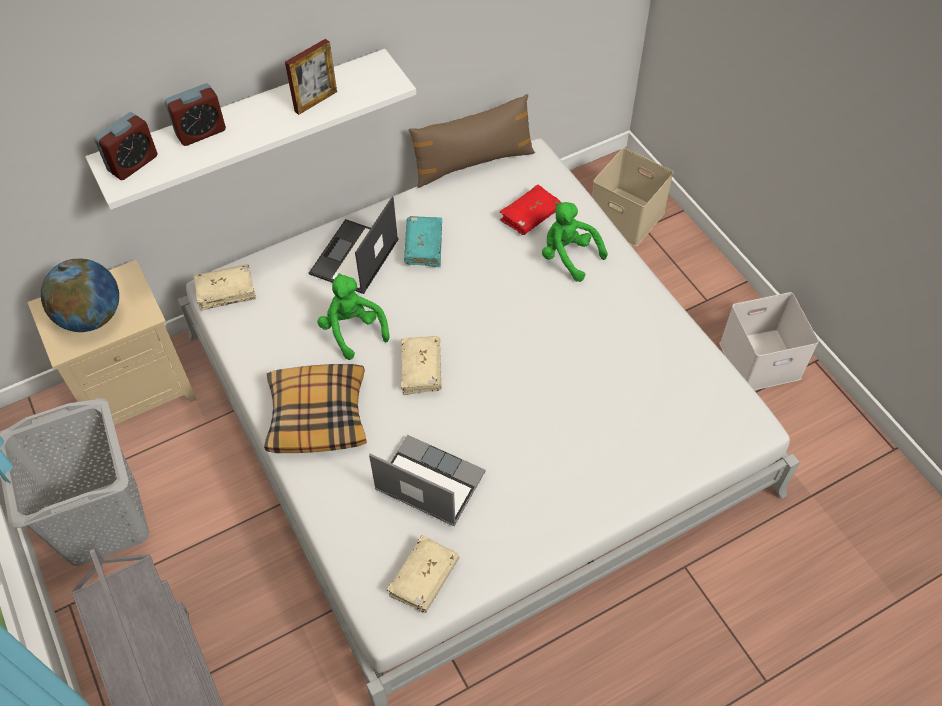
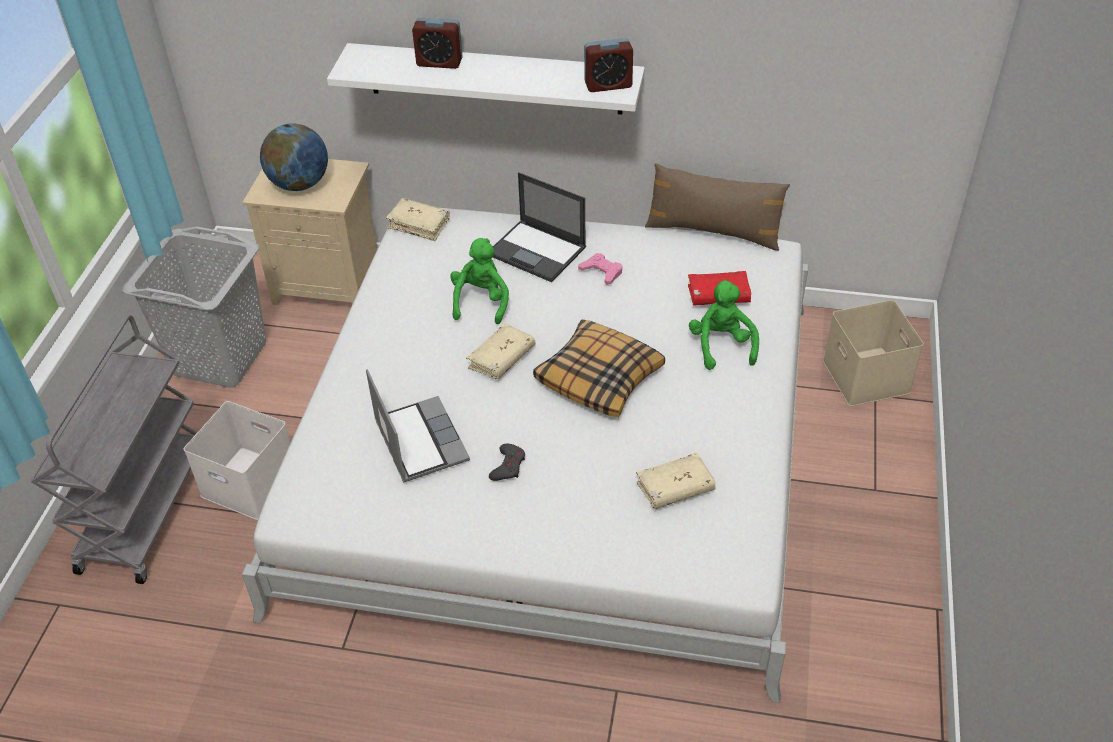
camera: 40 degrees right, 10 degrees down
(133, 163) = (371, 61): alarm clock -> alarm clock (608, 85)
(316, 101) = (546, 79): picture frame -> none
(318, 415) = (392, 345): pillow -> pillow (600, 377)
(354, 258) = (538, 251): laptop -> laptop turned 120 degrees counterclockwise
(424, 246) = (602, 272): turquoise book -> pink game controller
(424, 578) = (344, 504): beige book -> beige book (675, 488)
(516, 456) = (508, 466): none -> grey game controller
(760, 359) = (878, 571): white storage box -> white storage box (252, 482)

